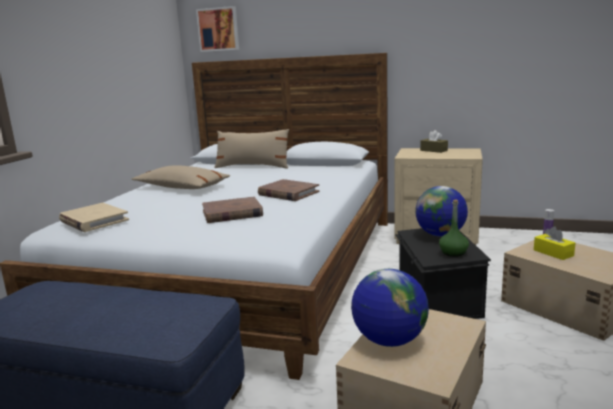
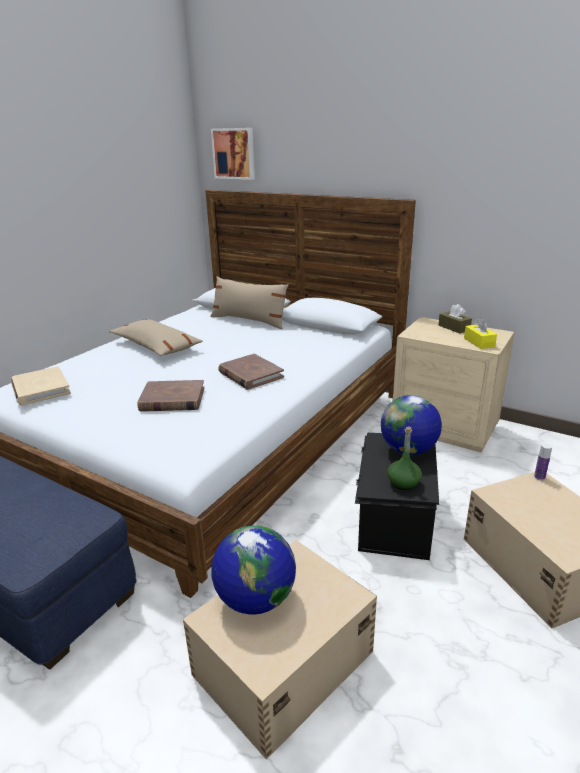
camera: 15 degrees right, 10 degrees up
(553, 253) = (530, 503): yellow tissue box -> yellow tissue box (479, 342)

